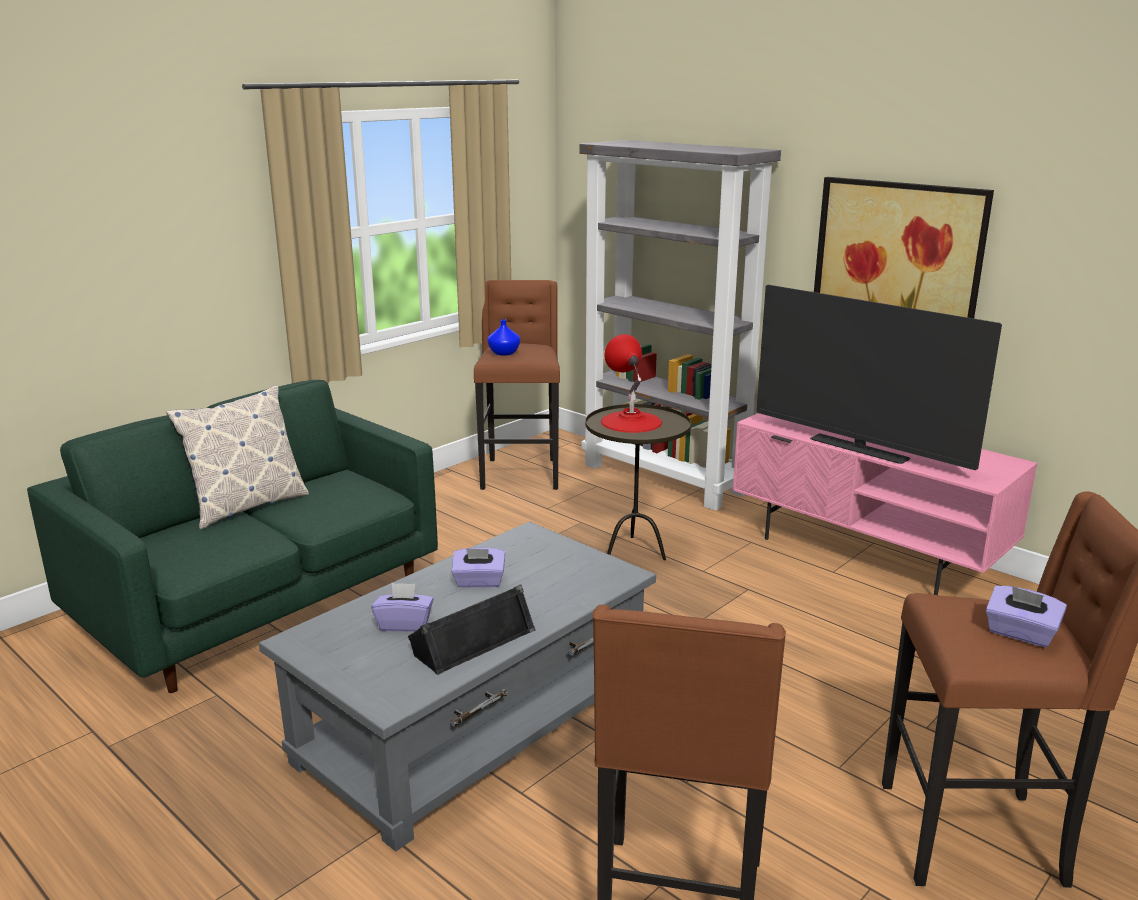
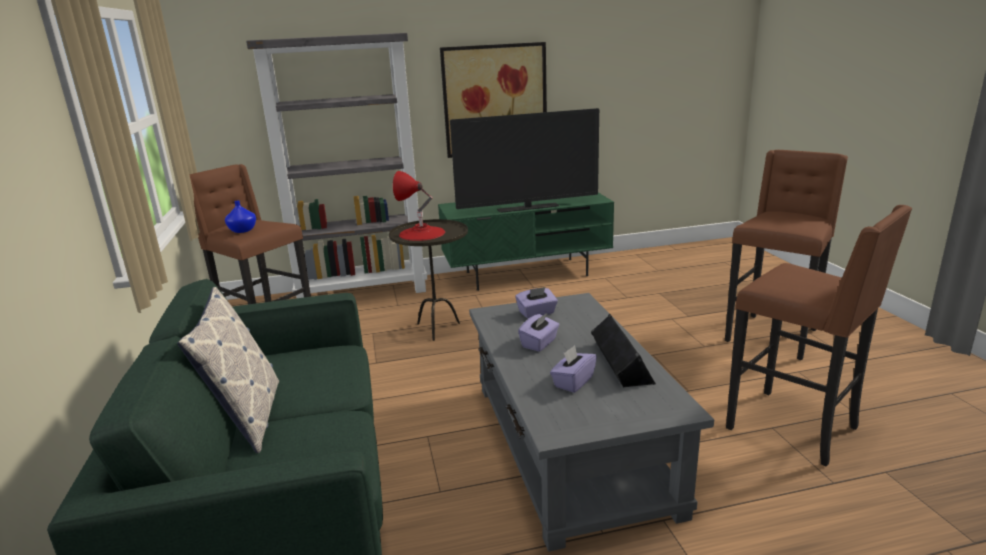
camera: 55 degrees left, 0 degrees up
(867, 553) = (527, 273): pink tv stand -> green tv stand
(1020, 634) = (795, 219): purple tissue box -> purple tissue box (537, 313)

